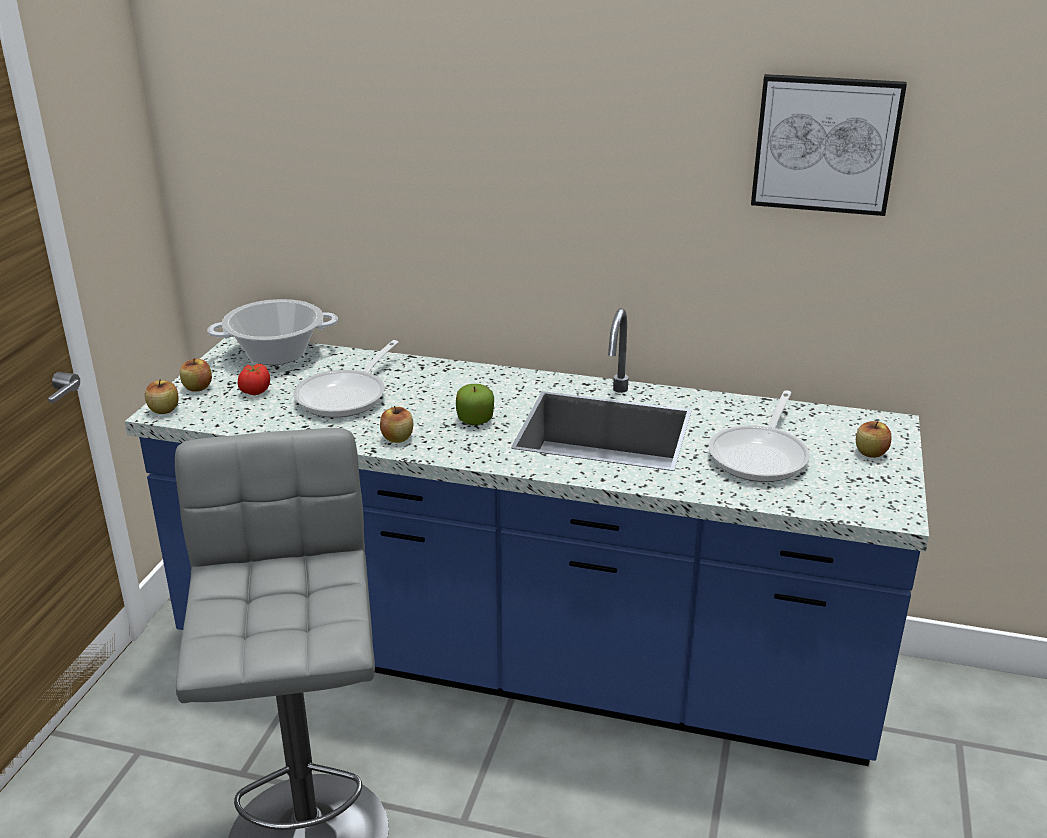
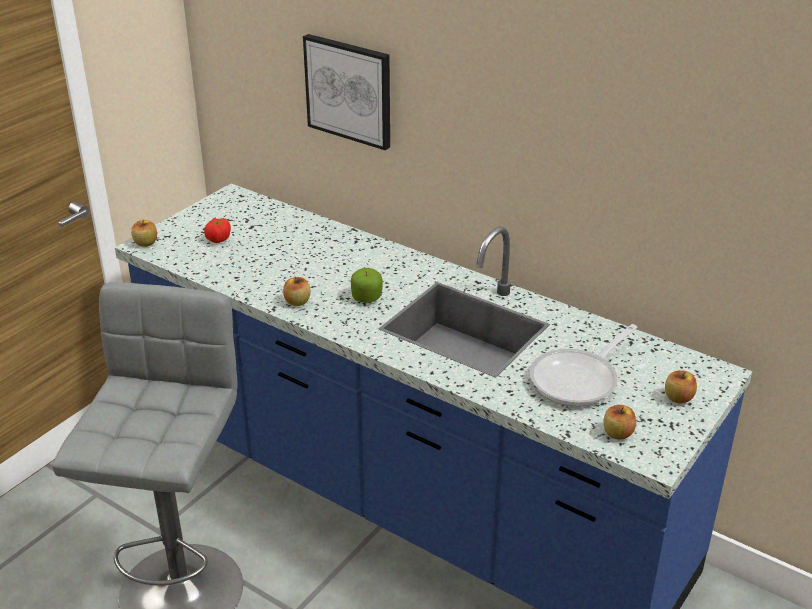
camera: 20 degrees right, 5 degrees up
(197, 387) = (180, 228): apple -> apple (618, 433)
(276, 354) = (253, 208): cooking pot -> none
(346, 396) = (282, 256): frying pan -> none
(825, 144) = (683, 115): picture -> picture (349, 90)

